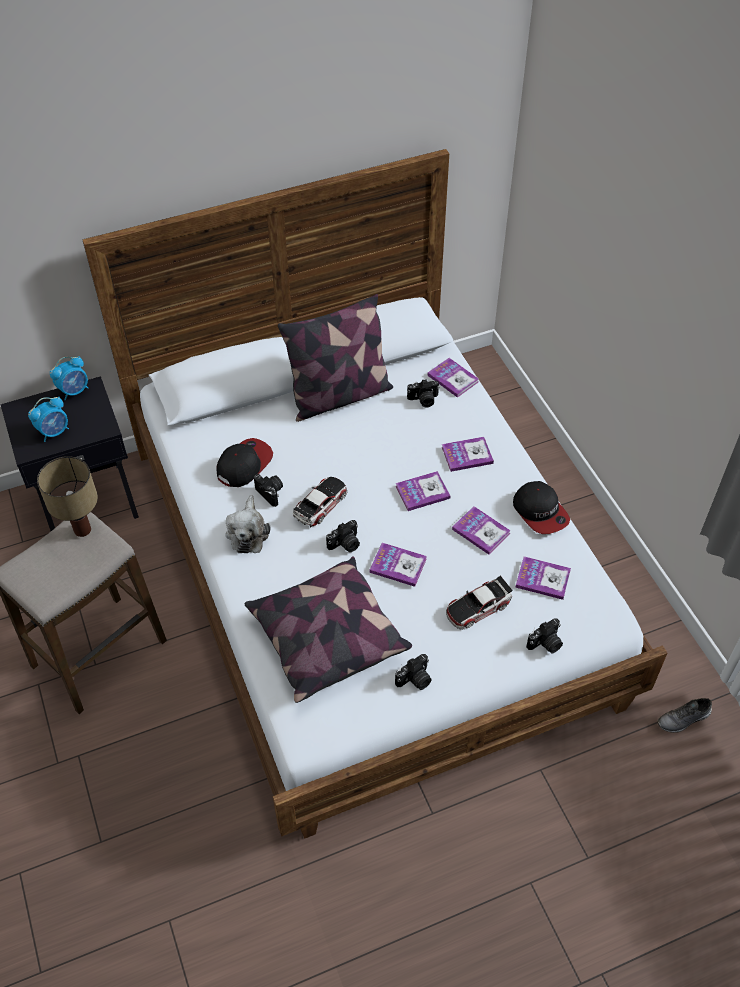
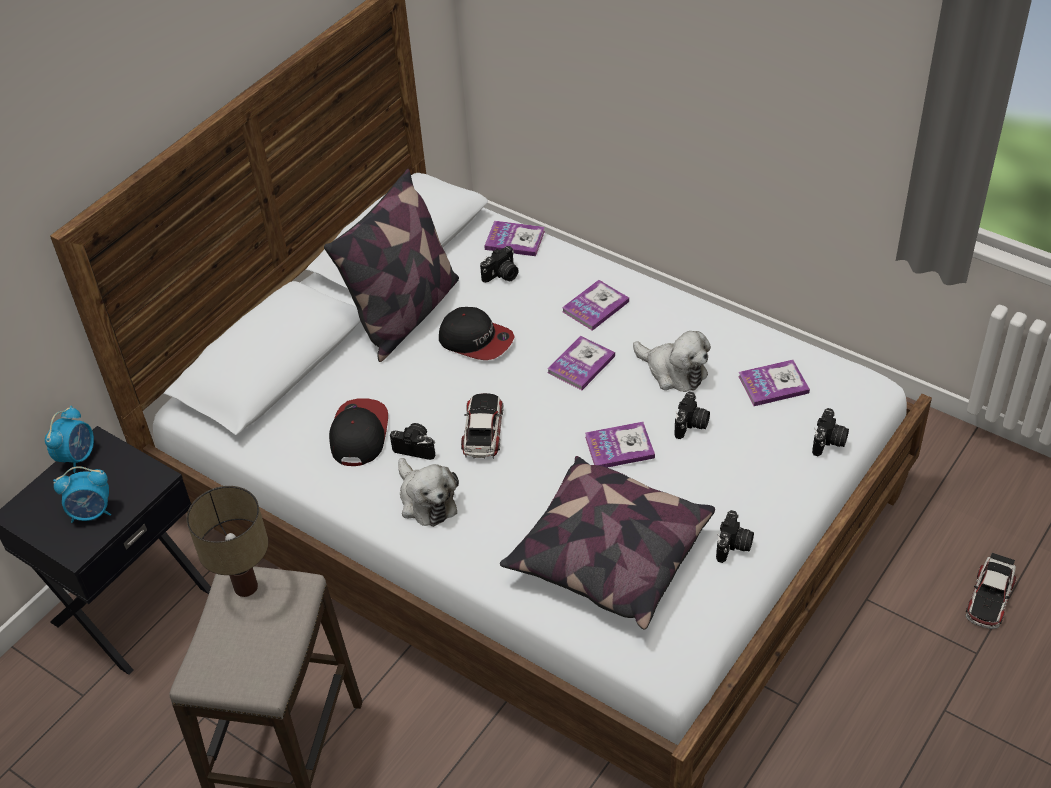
camera: 30 degrees left, 5 degrees down
(54, 431) = (92, 513): alarm clock -> alarm clock turned 60 degrees clockwise
(345, 544) = (545, 456): camera -> camera (691, 425)
(478, 607) = (734, 444): toy car -> toy car (990, 597)
(481, 531) = (673, 371): book -> plush toy
(540, 512) = (716, 323): cap -> cap (476, 340)
(683, 719) = (957, 475): grey shoe -> none

